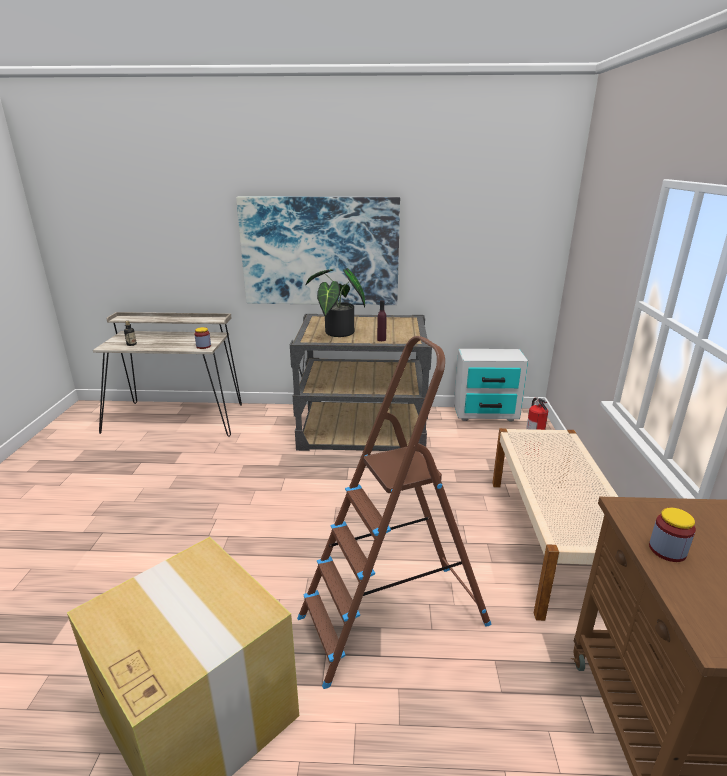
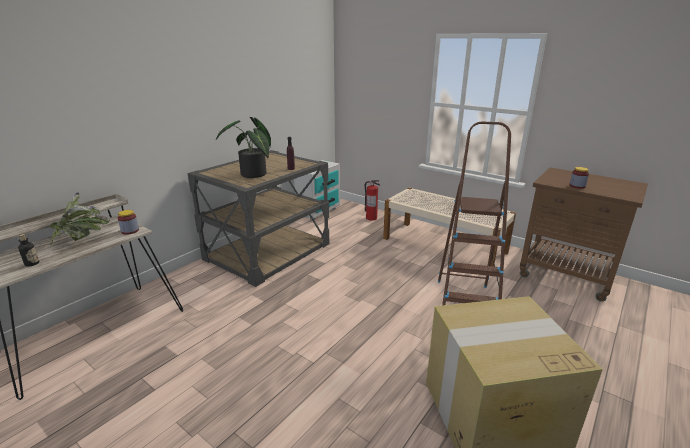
camera: 55 degrees left, 0 degrees up
(176, 340) = (82, 239): none -> potted plant
(320, 252) = (190, 111): picture -> none

